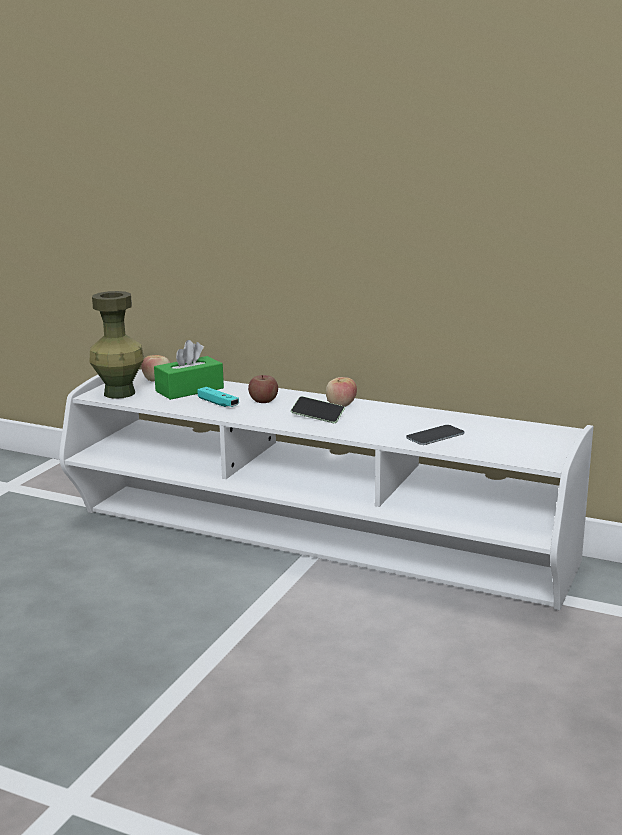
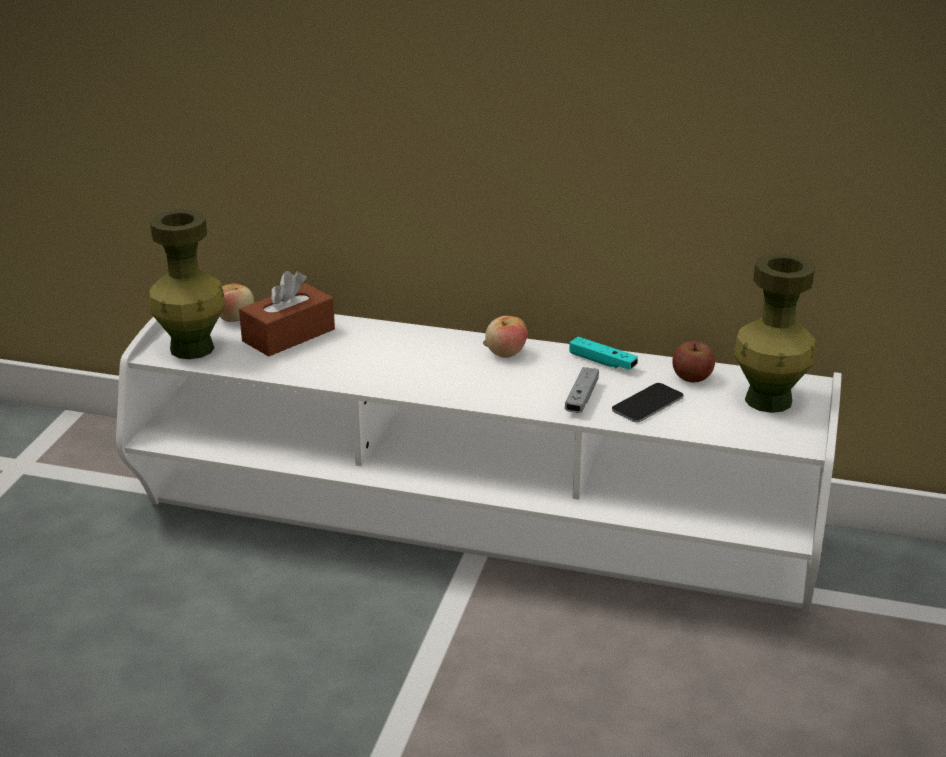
camera: 10 degrees left, 10 degrees up
(189, 390) = (288, 335): green tissue box -> brown tissue box
(218, 403) = (338, 360): turquoise game controller -> turquoise game controller (602, 362)
(263, 400) = (398, 351): apple -> apple (692, 377)
(317, 417) = (482, 377): phone -> none
(386, 431) = (581, 398): none -> grey game controller
(529, 438) = (768, 400): none -> green vase

